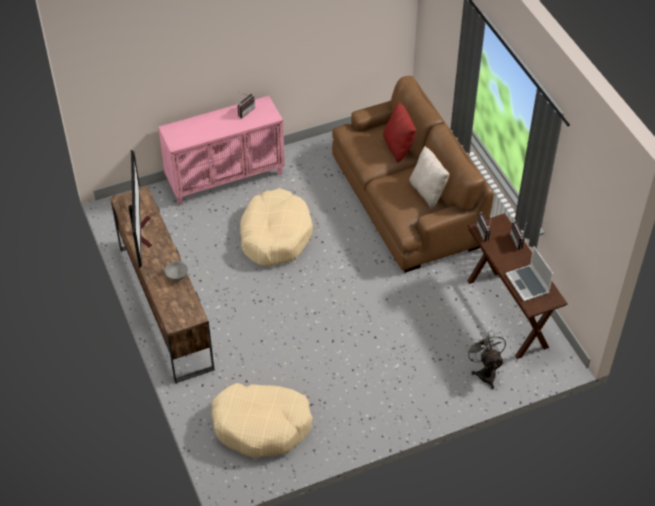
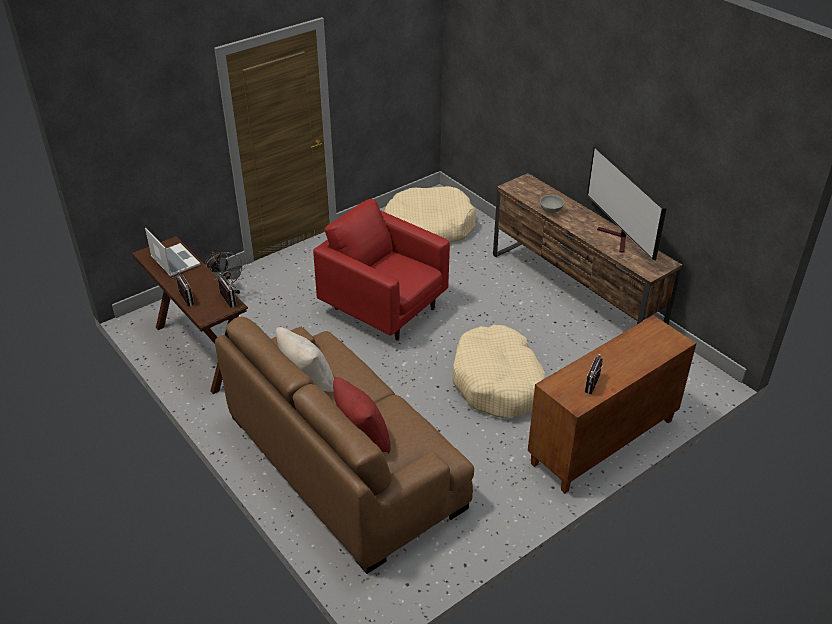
camera: 165 degrees right, 10 degrees down
(226, 177) = (602, 443): pink cabinet -> brown cabinet
(340, 326) = (384, 308): none -> red armchair

